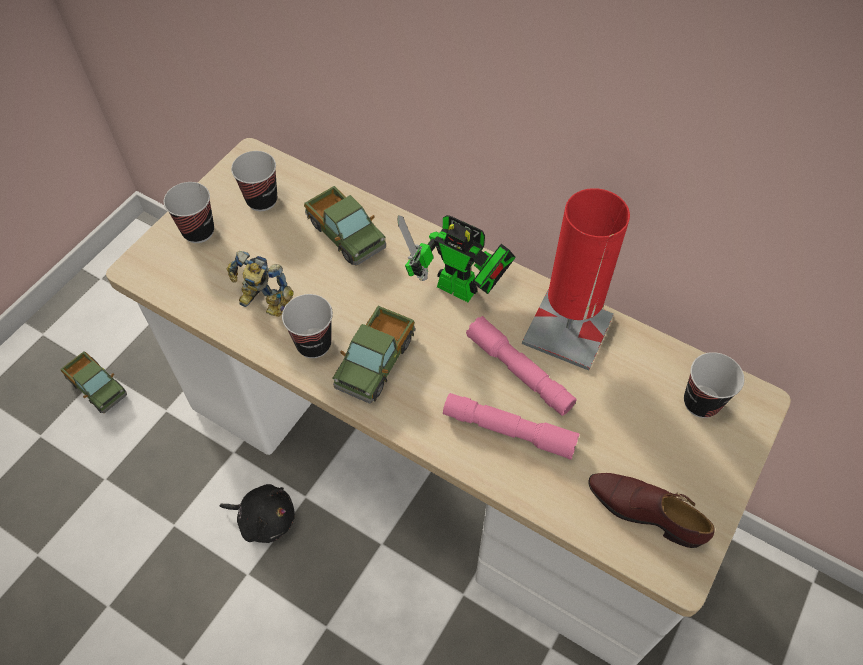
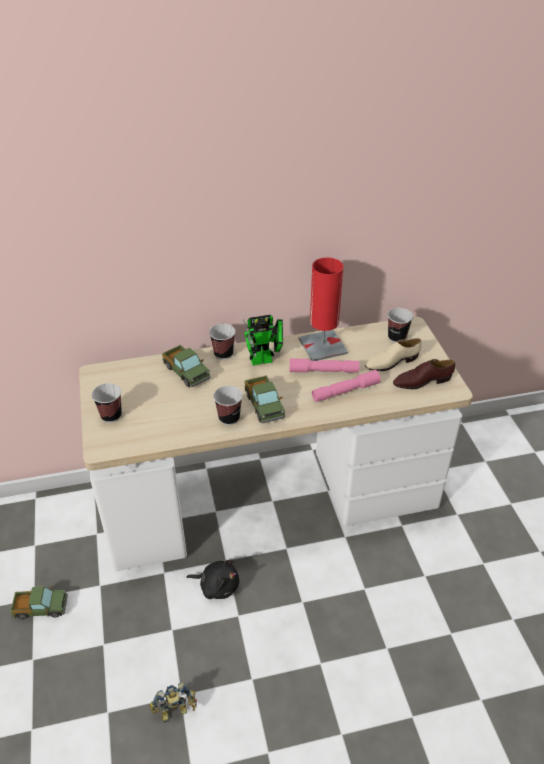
camera: 45 degrees left, 15 degrees down
(262, 200) = (126, 385): cup -> cup (223, 354)
(262, 304) = (185, 420): toy robot -> toy robot (175, 712)
(264, 519) = (217, 586): black plush toy -> black plush toy turned 45 degrees clockwise
(345, 235) = (186, 372): toy truck -> toy truck turned 45 degrees clockwise
(638, 439) = (391, 362): none -> beige shoe

